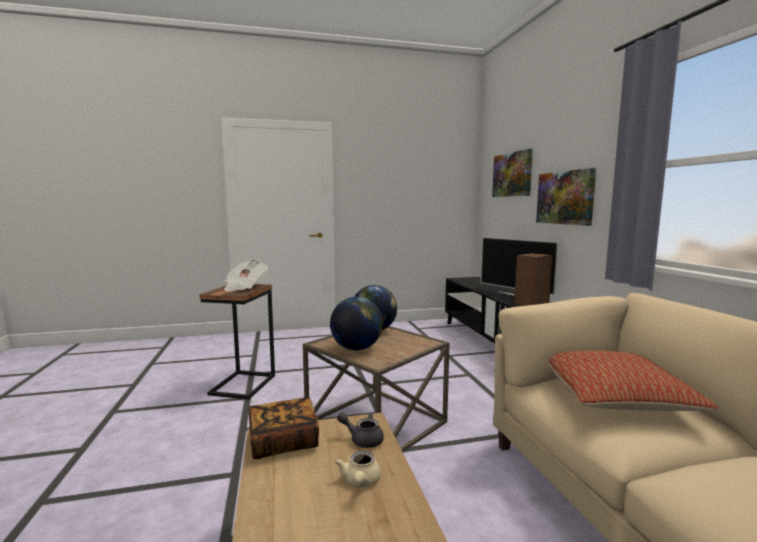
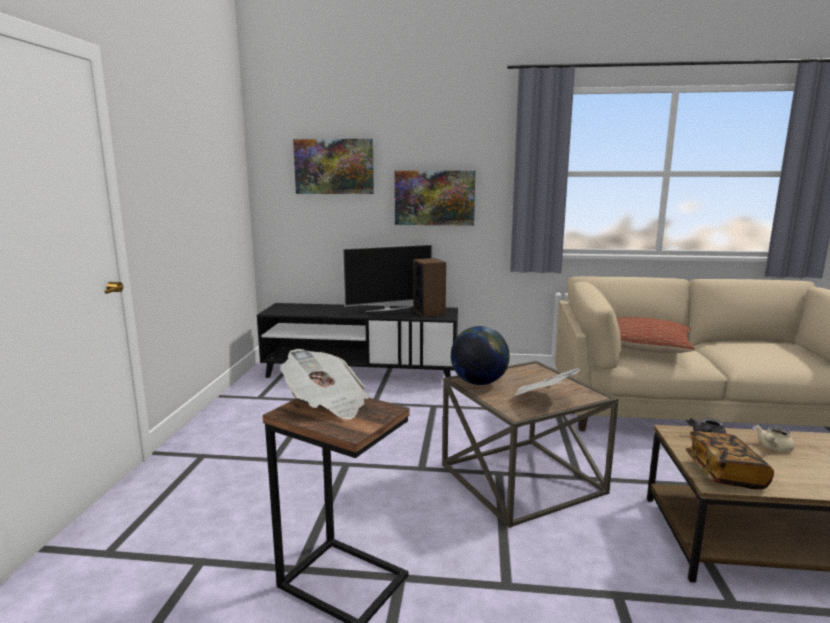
camera: 70 degrees left, 5 degrees up
(356, 349) = (543, 399): globe -> newspaper
(360, 482) = (773, 448): beige teapot -> beige teapot turned 120 degrees clockwise

